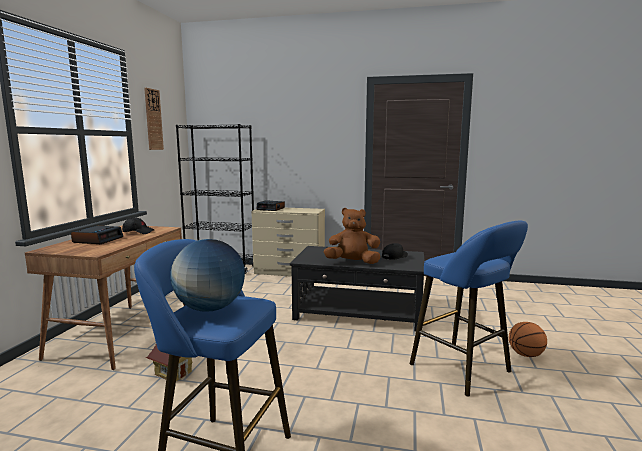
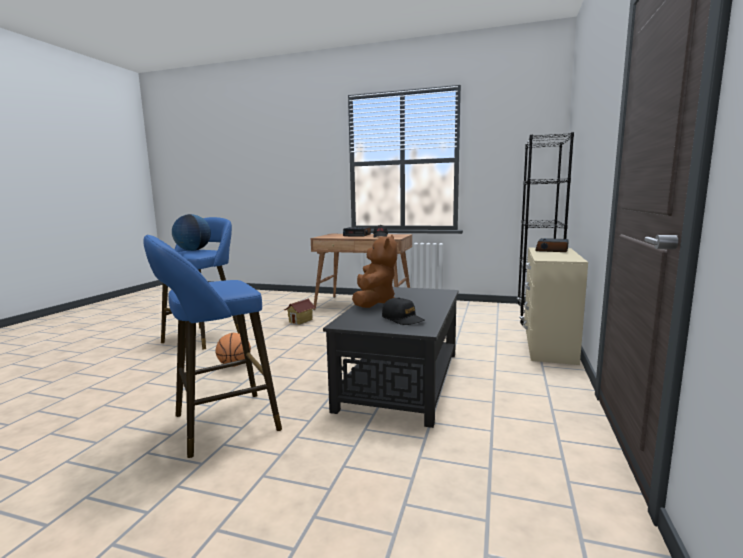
camera: 95 degrees right, 0 degrees up
(153, 119) = (496, 143): wall clock -> none
(525, 355) = (213, 489): basketball -> basketball (234, 365)

